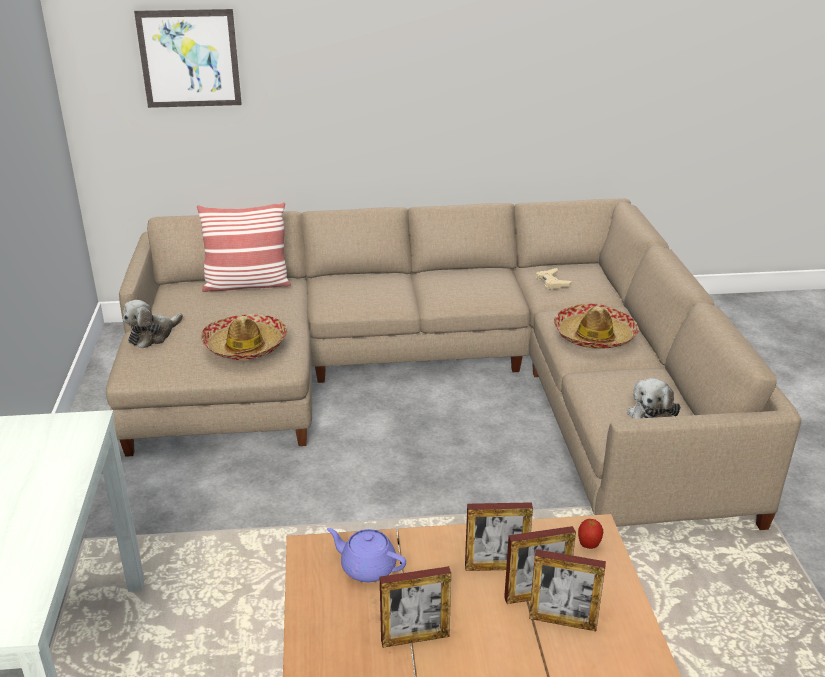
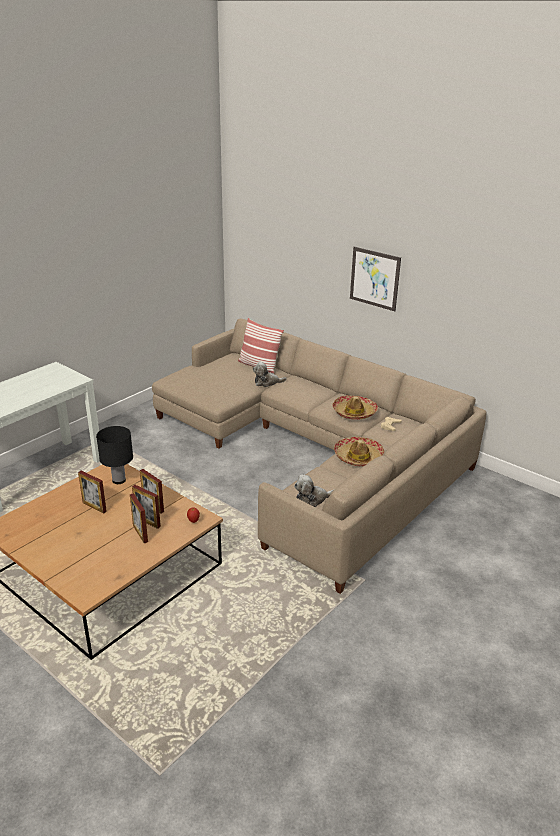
camera: 45 degrees right, 0 degrees up
(153, 335) = (193, 370): plush toy -> plush toy (267, 382)
(189, 59) = (272, 244): picture -> picture (374, 278)
(245, 346) = (214, 389): hat -> hat (354, 412)
(367, 567) = (118, 480): purple teapot -> black table lamp

